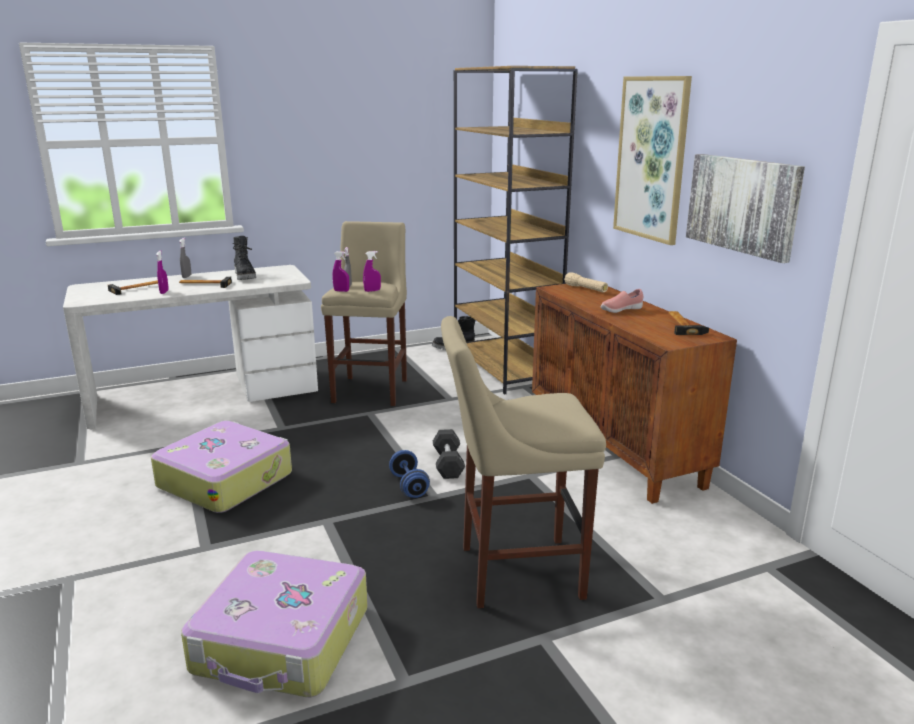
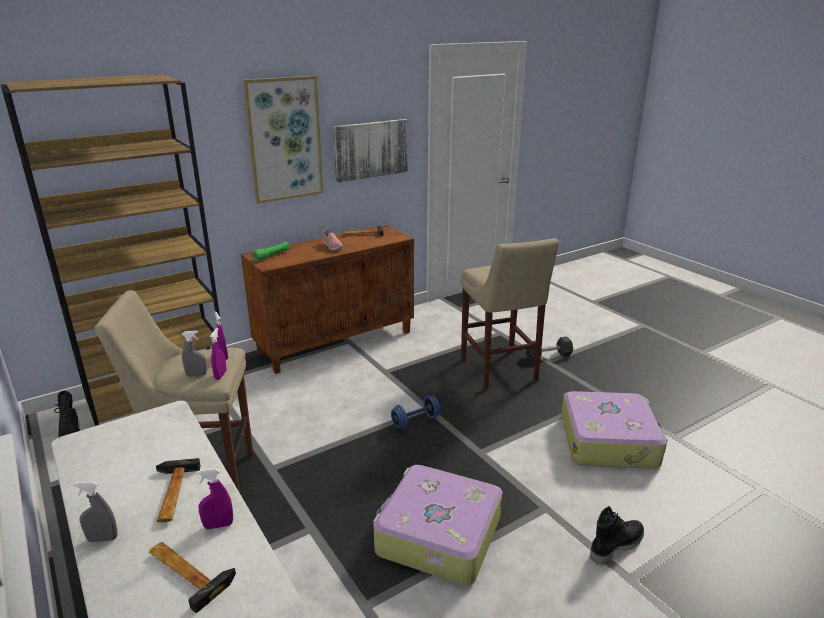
camera: 100 degrees left, 5 degrees up
(245, 276) = (130, 465): black boot -> black boot (615, 545)
(448, 464) = (375, 407): black dumbbell -> black dumbbell (548, 356)
(585, 289) = (271, 256): beige flashlight -> green flashlight

